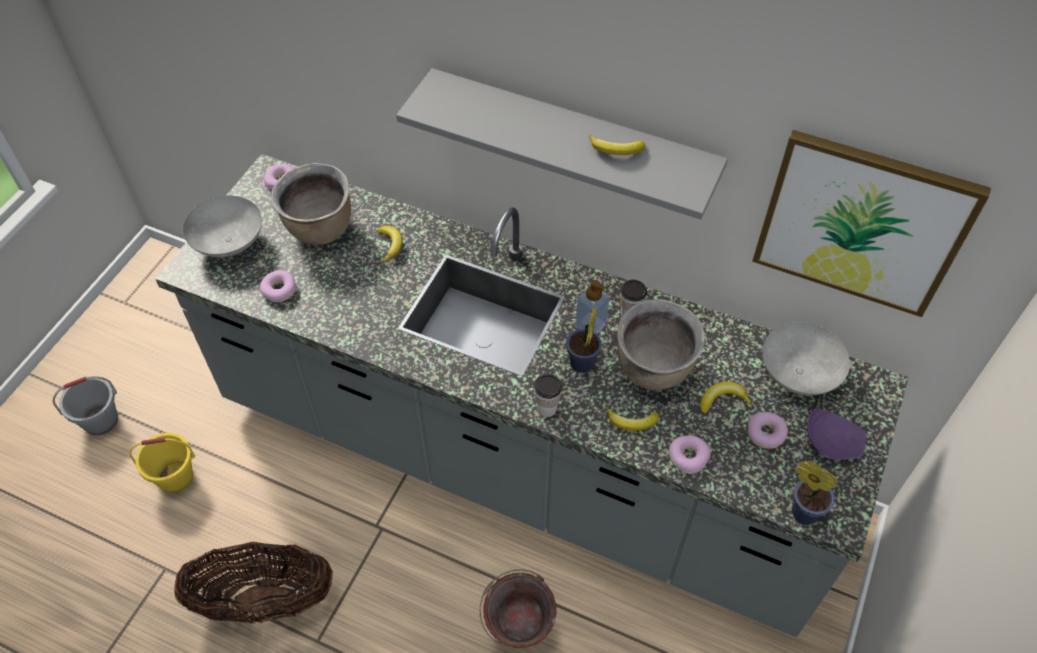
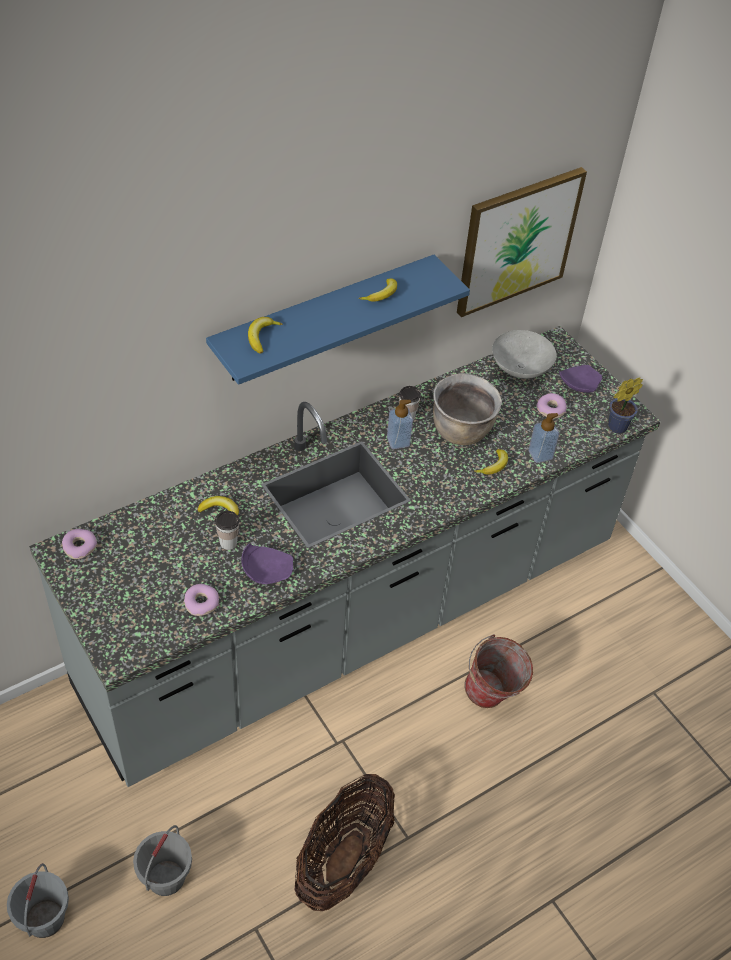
camera: 60 degrees left, 5 degrees down
(176, 477) = (166, 877): yellow bucket -> grey bucket
(228, 243) = (114, 615): grey bowl -> none
(320, 229) = (160, 547): brown cooking pot -> none
(348, 313) = (266, 570): none -> purple plate
(547, 408) = (448, 502): cup -> cup (228, 543)
(572, 141) = (324, 319): grey shelf -> blue shelf
(581, 366) = (428, 465): potted plant -> none
(687, 457) = (540, 455): donut -> soap dispenser
(722, 400) = (511, 414): banana -> banana (261, 337)

